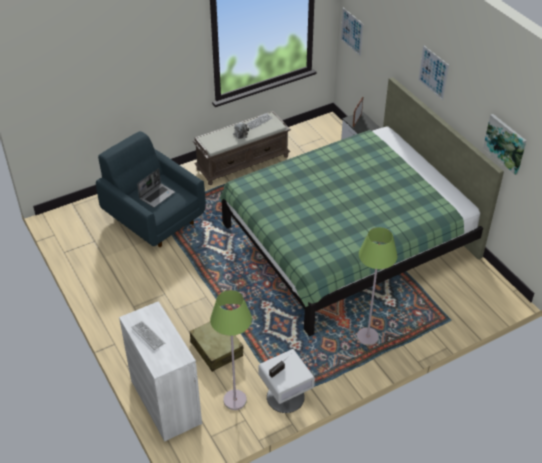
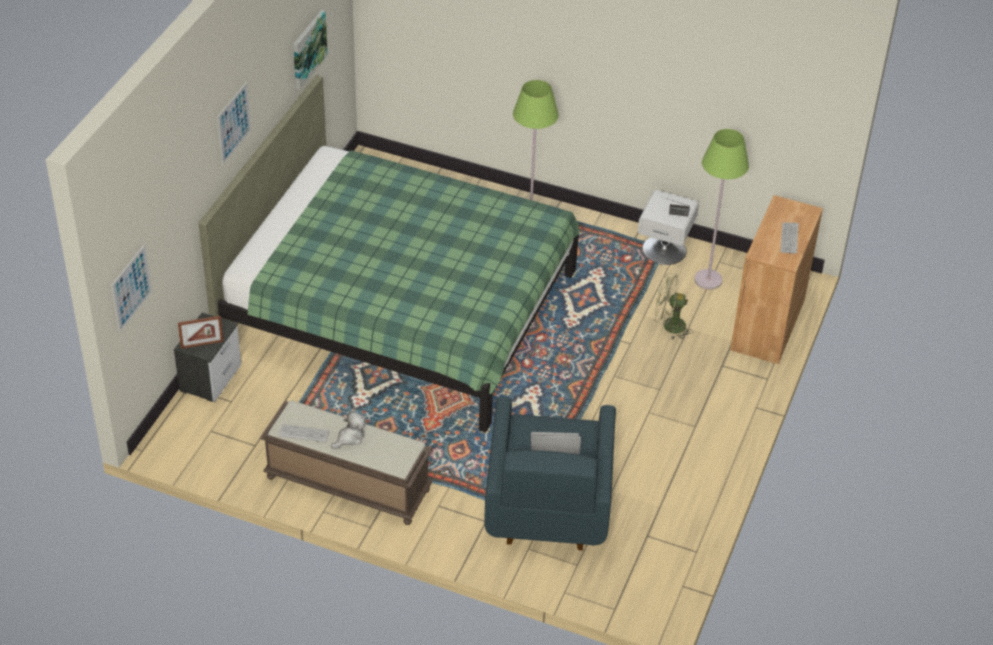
camera: 130 degrees left, 0 degrees up
(166, 402) = (767, 324): white cabinet -> brown cabinet
(216, 349) = (669, 326): beige suitcase -> green fan

